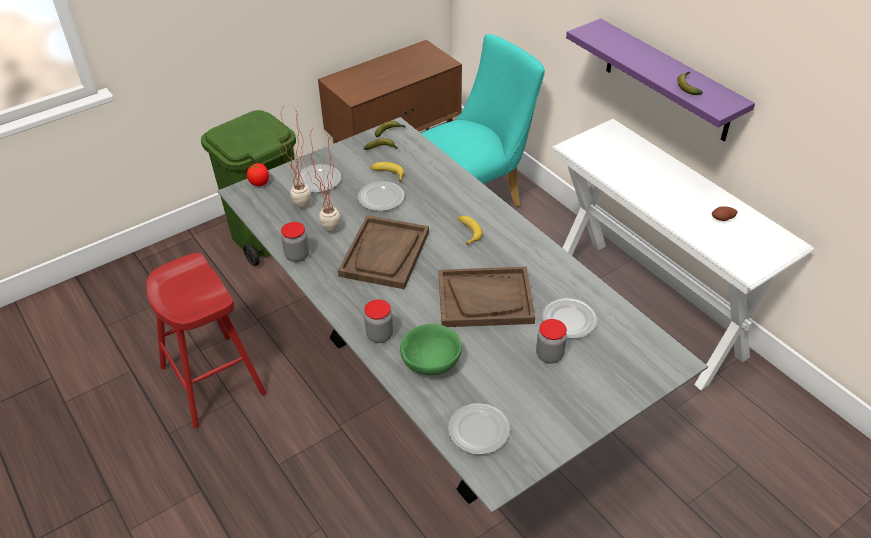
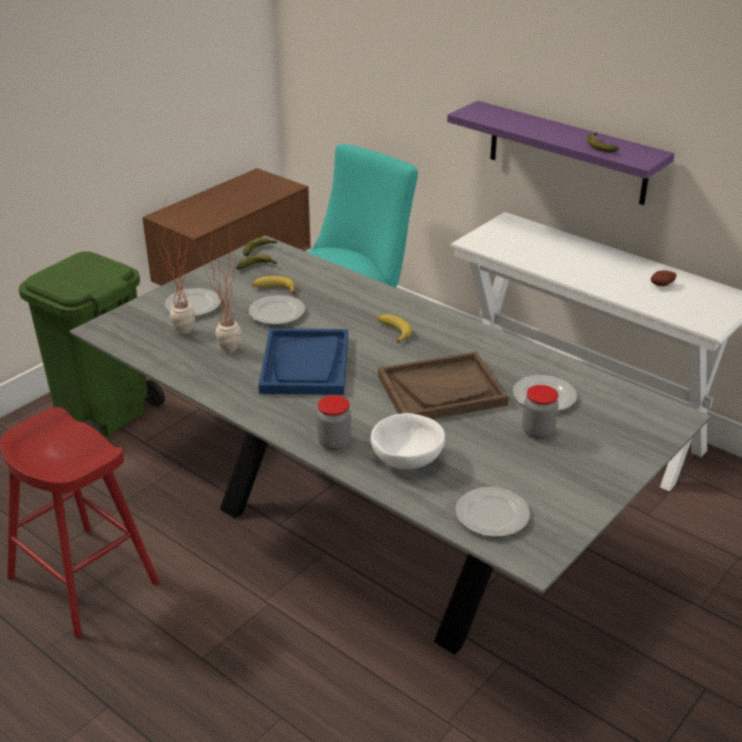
camera: 15 degrees left, 10 degrees down
(259, 183) = (121, 316): tomato -> none
(297, 256) = (199, 380): jar -> none
(385, 254) = (305, 364): brown tray -> blue tray
(431, 362) = (407, 459): green bowl -> white bowl

